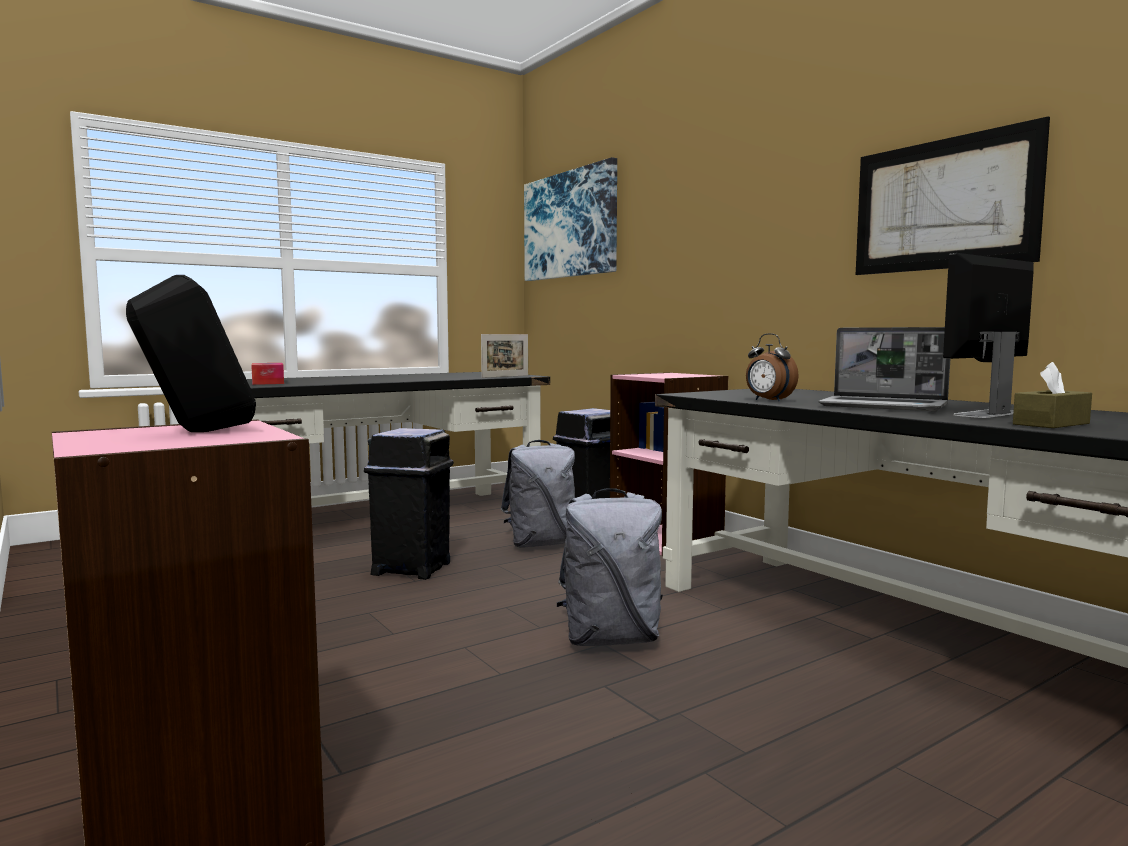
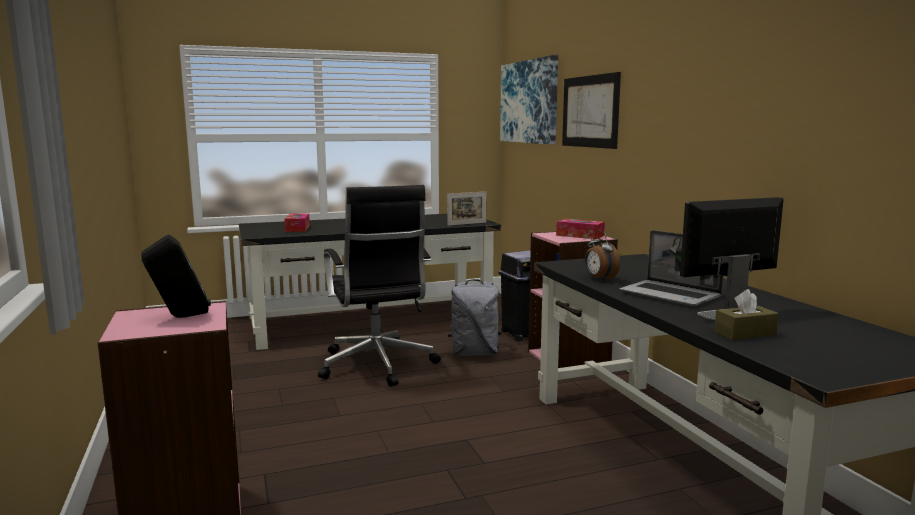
camera: 15 degrees right, 5 degrees up
(412, 568) = (377, 366): black trash can -> black office chair
(610, 639) = (473, 436): grey backpack -> none
(676, 374) = (580, 235): none -> tissue box
(943, 204) = (753, 132): picture -> picture (589, 111)

